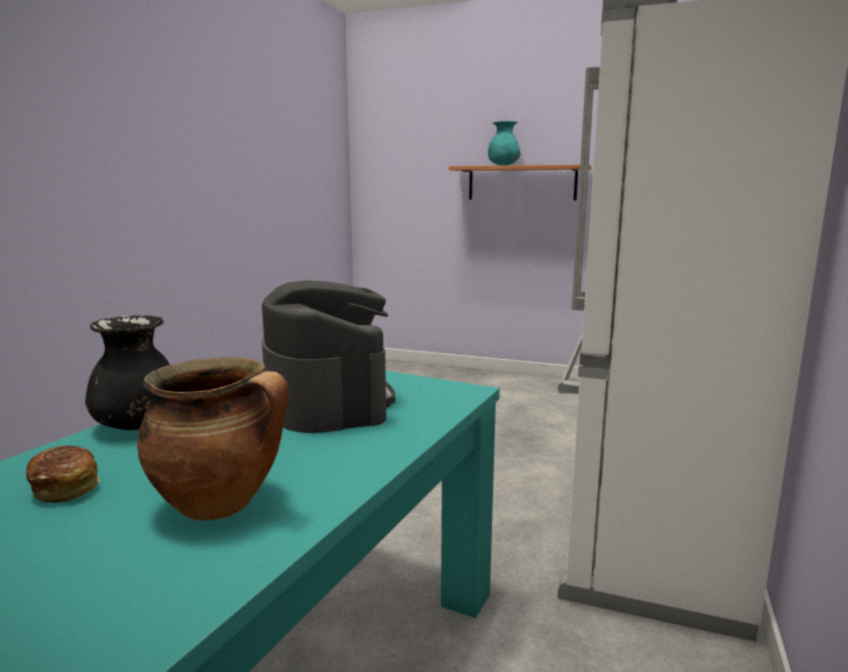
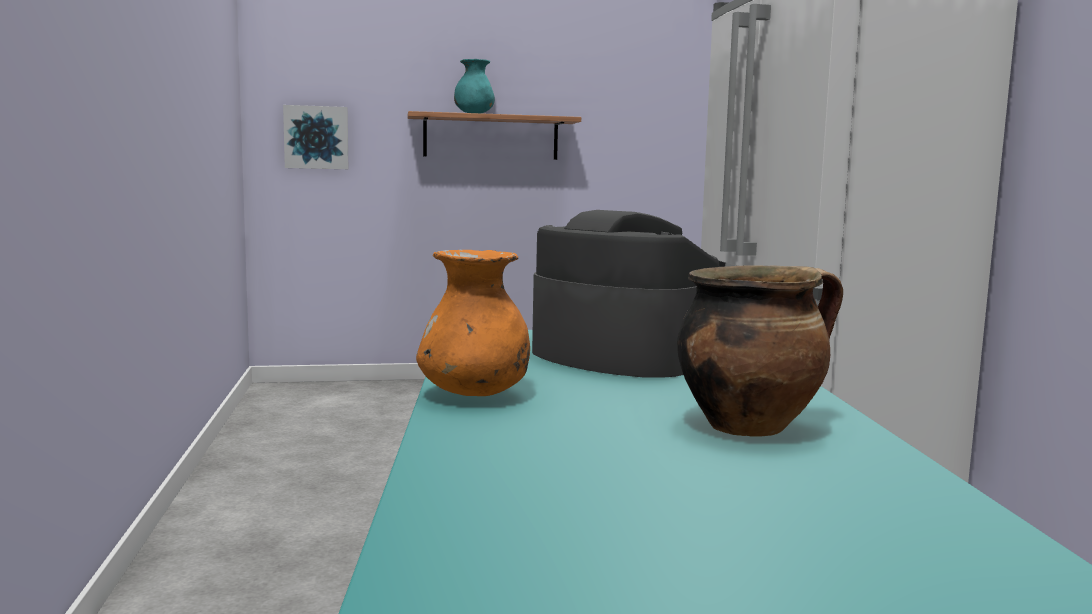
camera: 30 degrees left, 5 degrees down
(65, 488) = (563, 442): bread -> none
(137, 426) = (474, 395): black vase -> orange vase
(396, 187) = (316, 137): none -> picture

